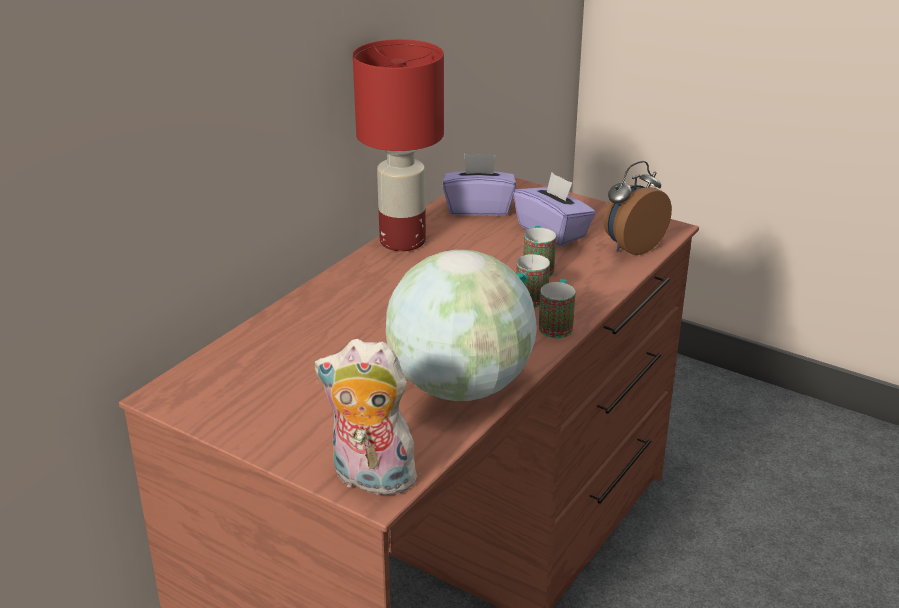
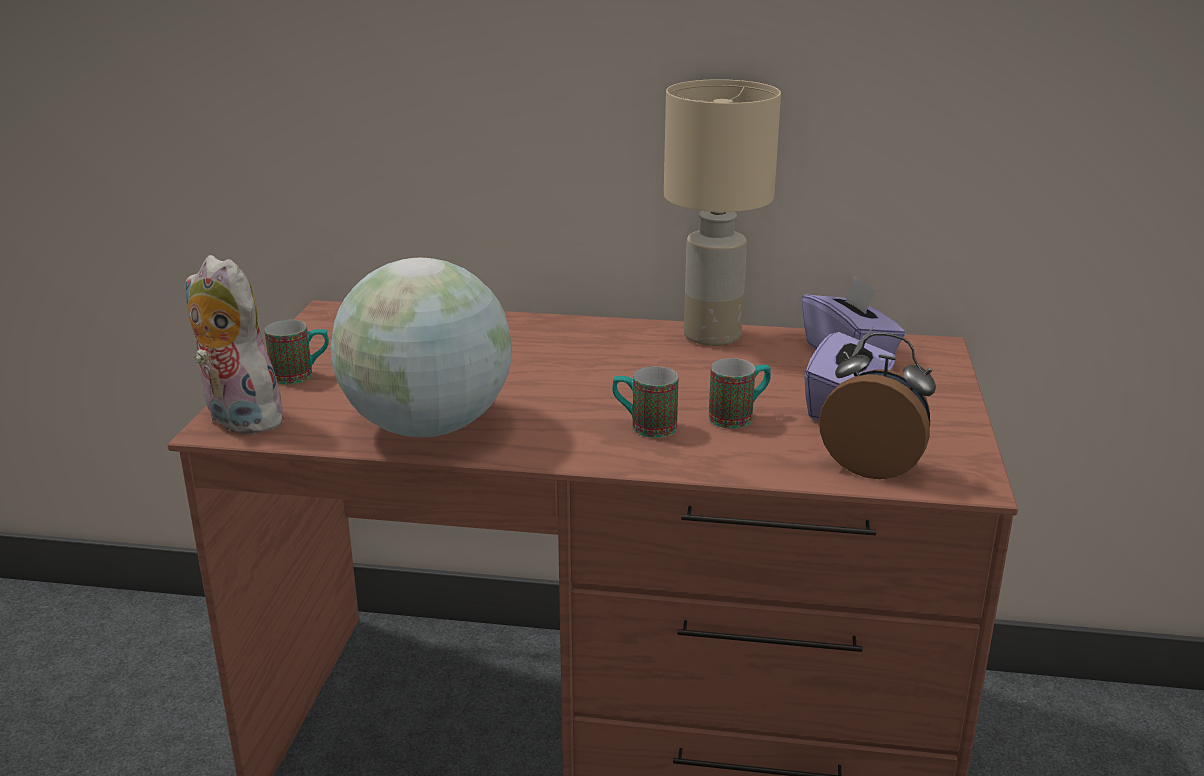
camera: 65 degrees right, 5 degrees down
(370, 480) = (237, 419): plush toy -> plush toy turned 45 degrees counterclockwise
(402, 242) = (710, 336): red table lamp -> beige table lamp
(557, 325) = (608, 454): mug -> mug (301, 375)

